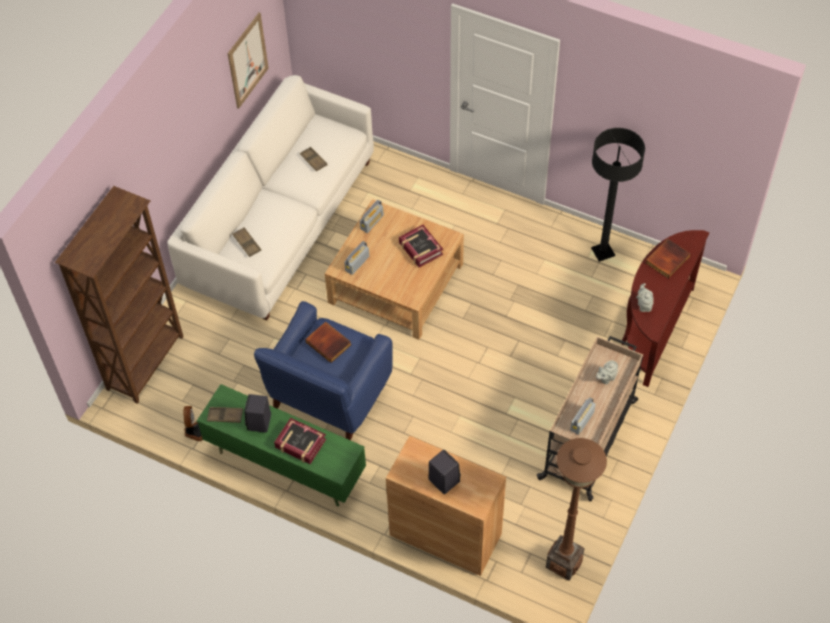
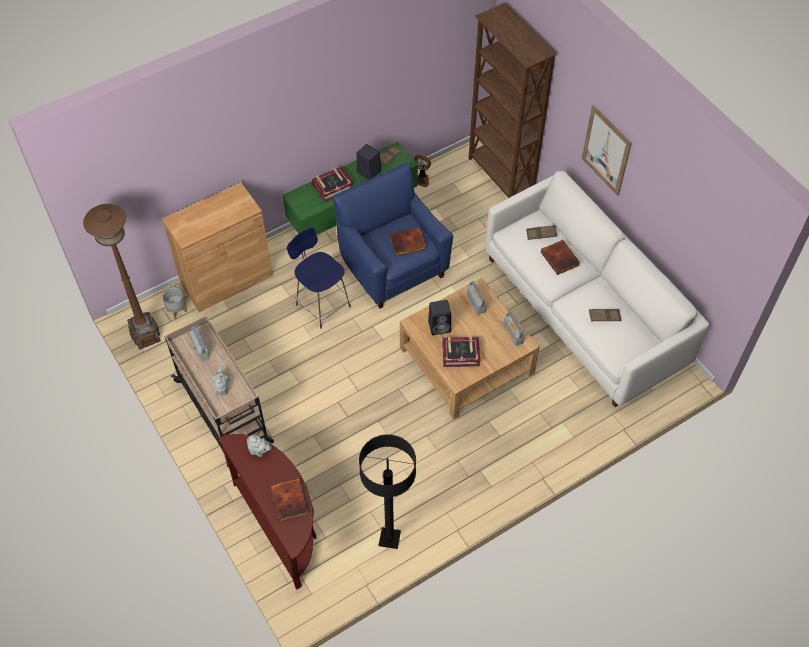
camera: 120 degrees right, 0 degrees up
(247, 60) = (695, 241): picture -> picture (606, 150)
(268, 215) = (560, 258): none -> book
(415, 430) = (322, 304): none -> blue stool
(443, 480) = (211, 211): black speaker -> black speaker (440, 326)
(515, 555) = (176, 311): none -> grey planter

